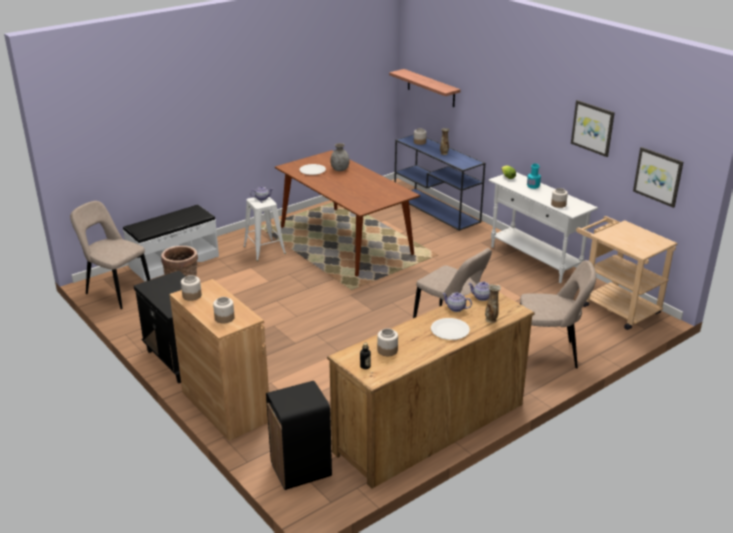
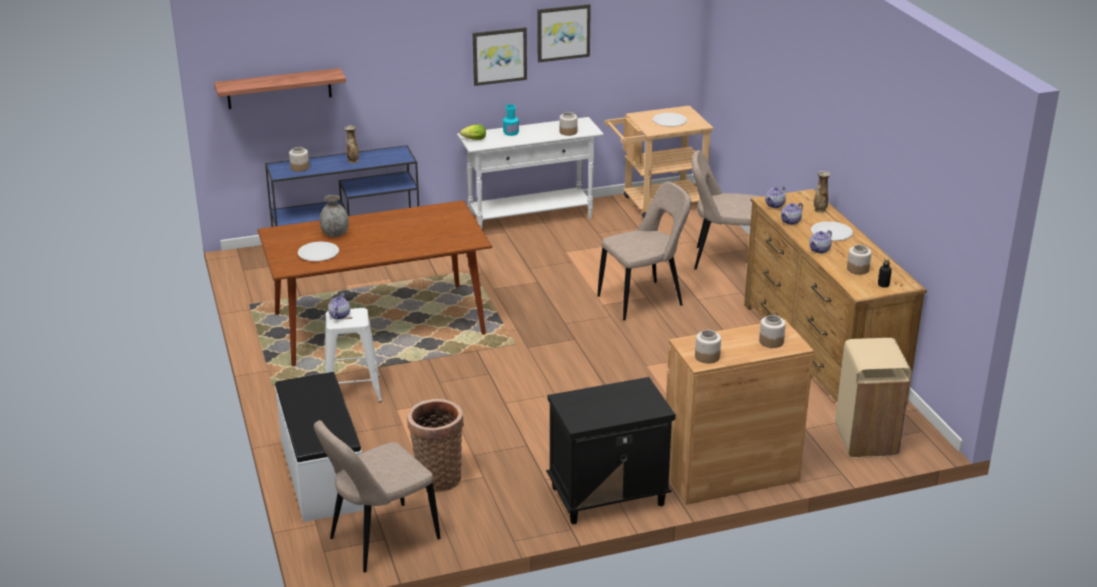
camera: 70 degrees left, 0 degrees up
(301, 470) = (867, 440): black trash can -> beige trash can
(411, 328) = (819, 250): none -> teapot
(548, 354) = (723, 260): beige chair -> beige chair turned 105 degrees counterclockwise
(631, 239) = (669, 121): none -> white plate
(658, 176) = (652, 49): picture -> picture (499, 56)

